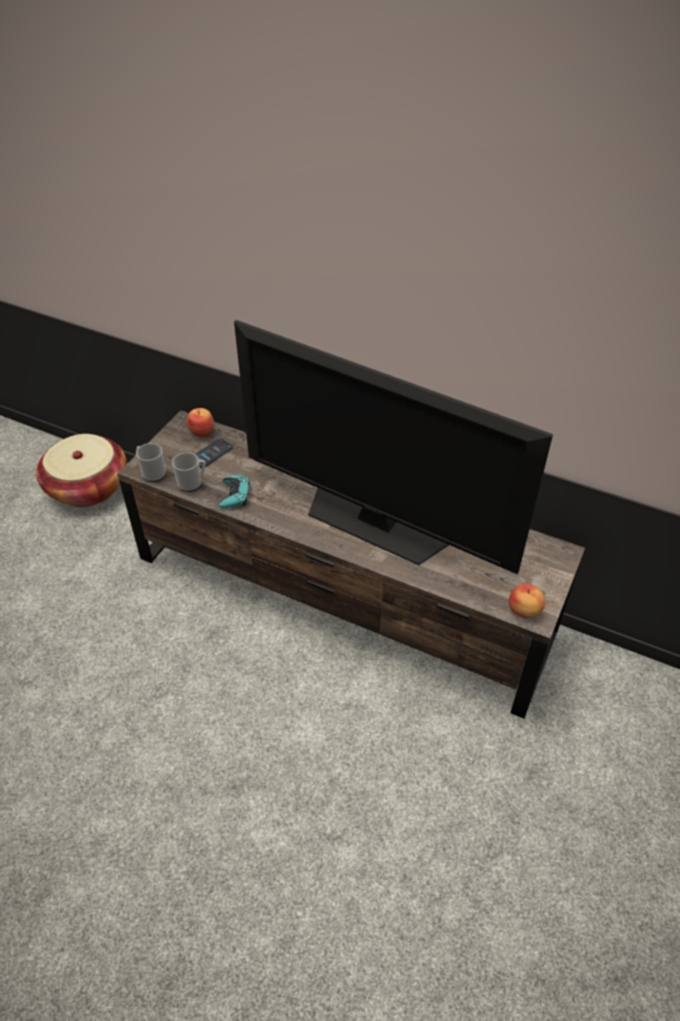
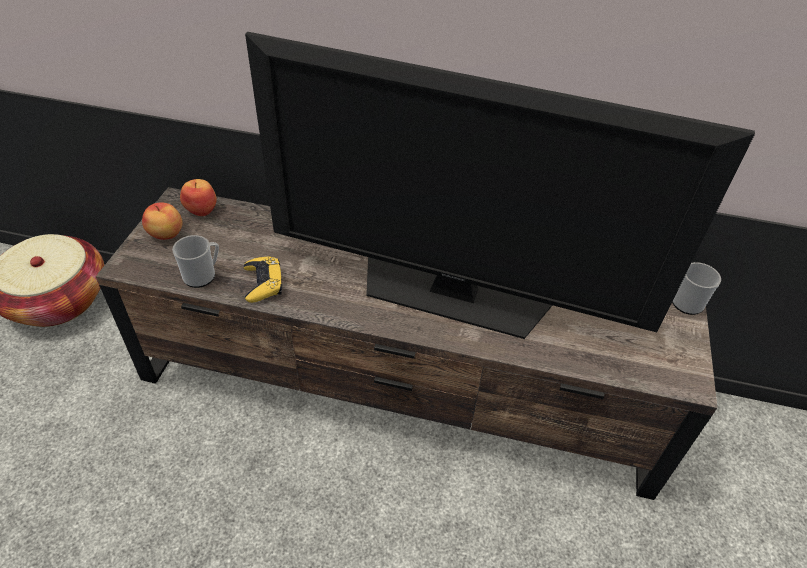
camera: 15 degrees left, 0 degrees up
(152, 472) = (144, 269): mug -> mug (683, 302)
(211, 454) = (220, 235): phone -> none
(234, 495) = (263, 283): turquoise game controller -> yellow game controller
(524, 611) = (672, 377): apple -> apple (166, 234)

